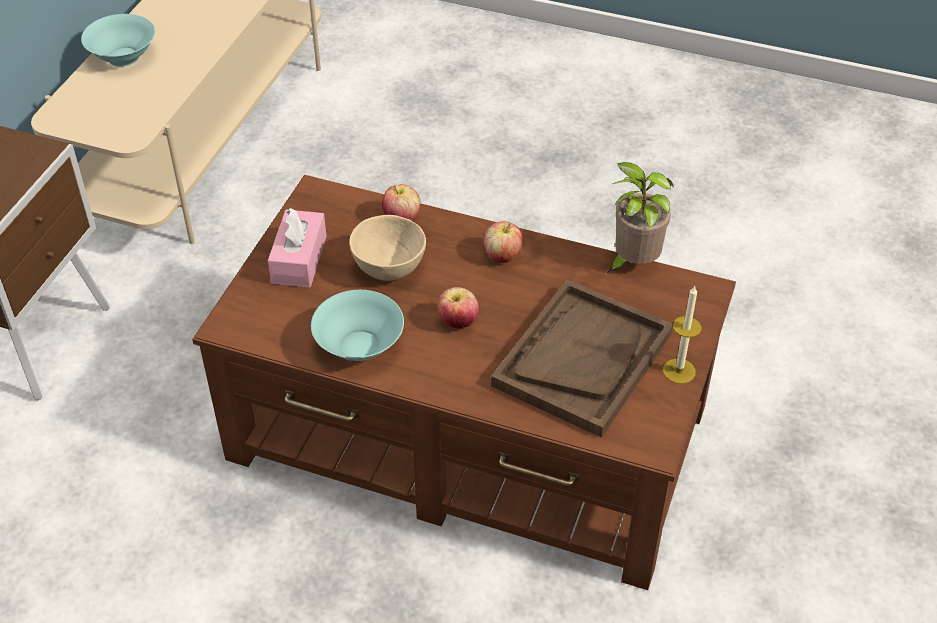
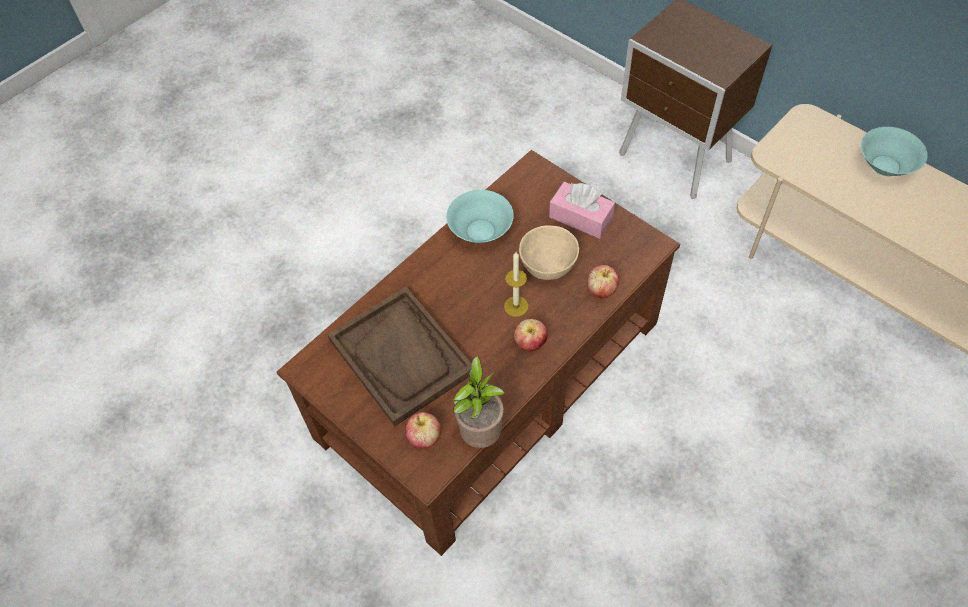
camera: 115 degrees right, 10 degrees up
(458, 322) = (475, 292): apple -> apple (424, 438)
(679, 371) = (357, 415): candle -> candle (516, 306)

